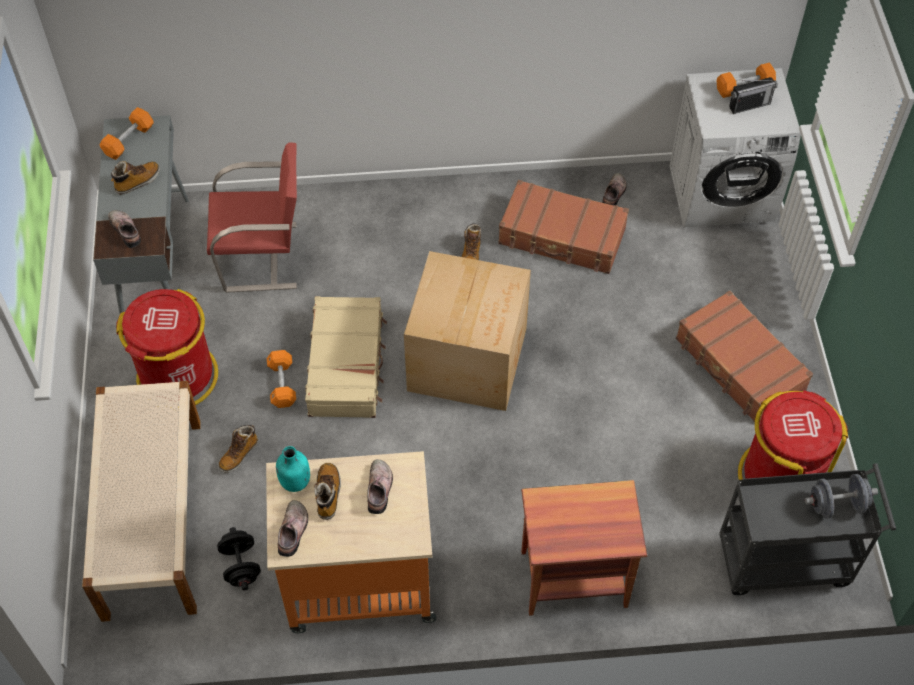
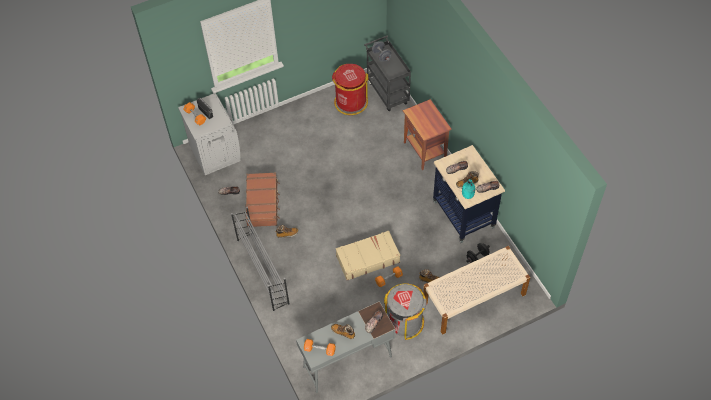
camera: 110 degrees left, 0 degrees up
(178, 377) = (404, 321): red trash can -> grey trash can
(263, 257) = (324, 317): red chair -> none
(359, 586) = (463, 215): orange cart -> blue cart
(407, 196) = (263, 271): none -> grey shoe rack
(469, 358) = (343, 215): cardboard box -> none
(739, 366) = (305, 125): brown suitcase -> none

